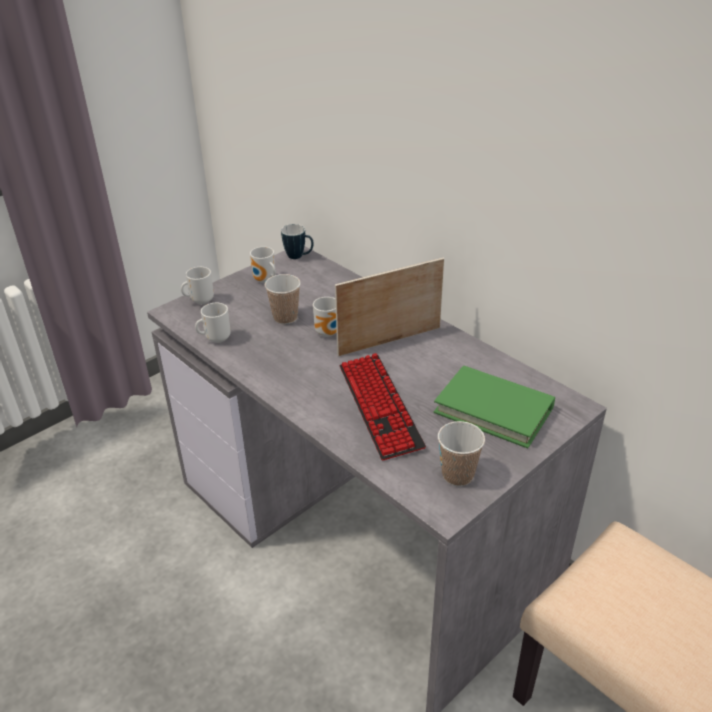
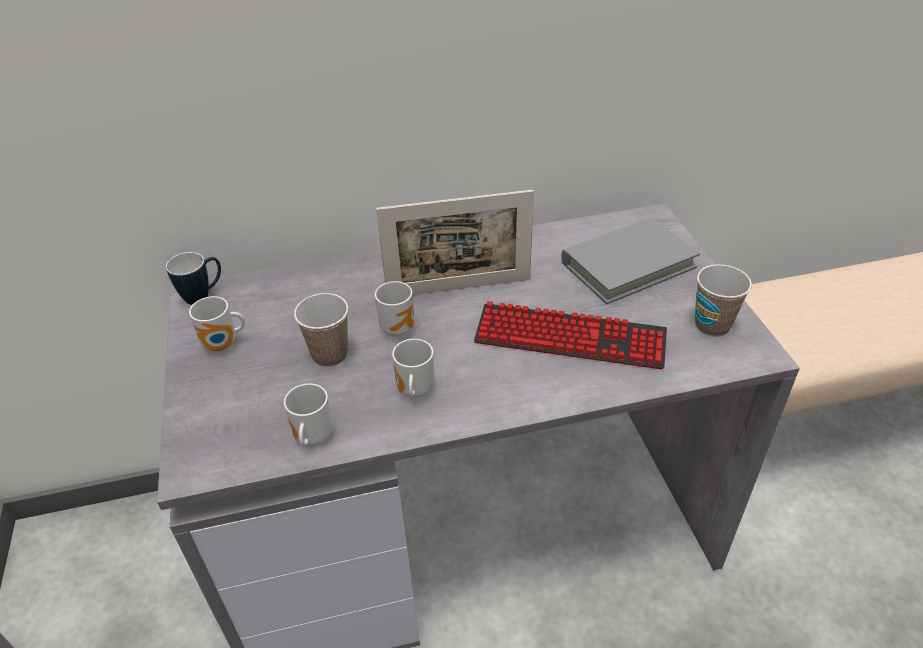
camera: 60 degrees left, 5 degrees up
(200, 300) = (198, 427): mug -> mug (414, 392)
(389, 341) = (459, 288): picture frame -> picture frame turned 105 degrees counterclockwise
(493, 410) = (628, 265): green book -> grey book

